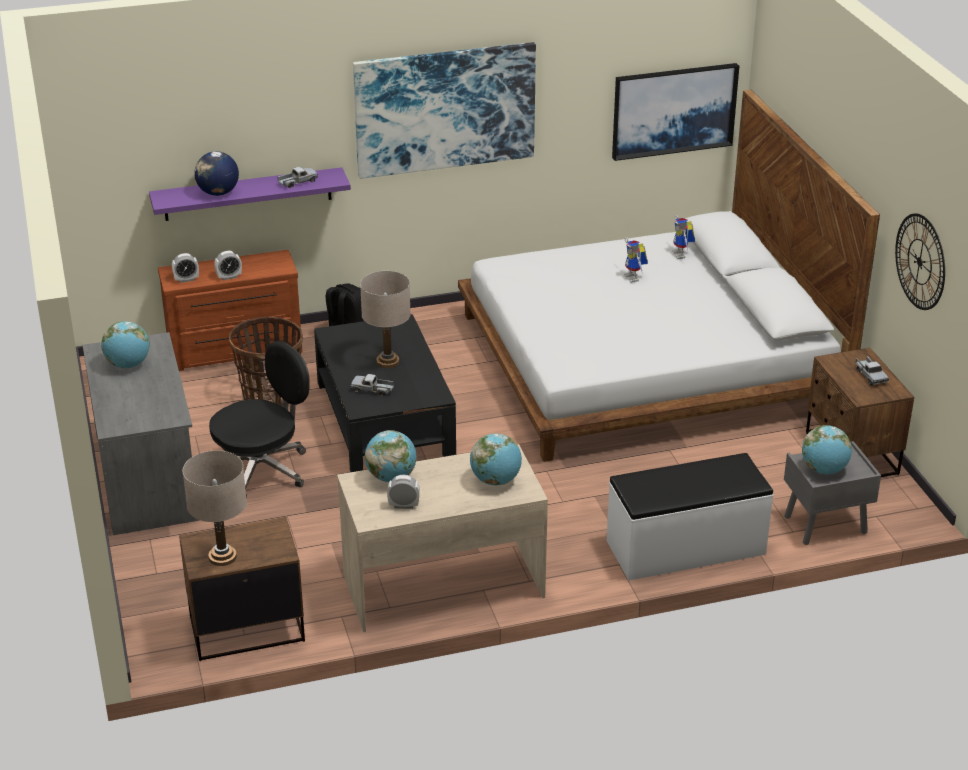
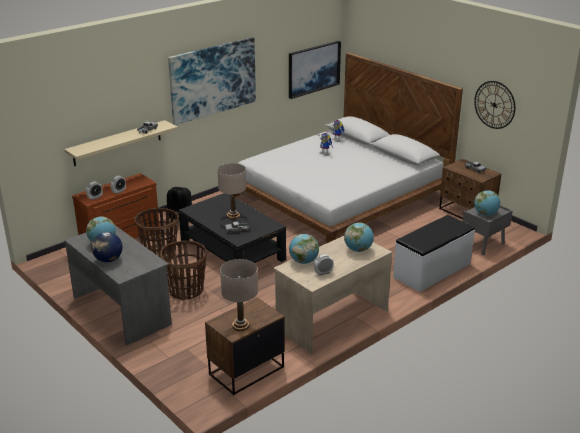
camera: 25 degrees left, 5 degrees down
(218, 193) = (106, 142): globe -> globe (108, 260)
(248, 194) = (117, 143): purple shelf -> beige shelf
(262, 470) = (186, 290): black office chair -> basket

